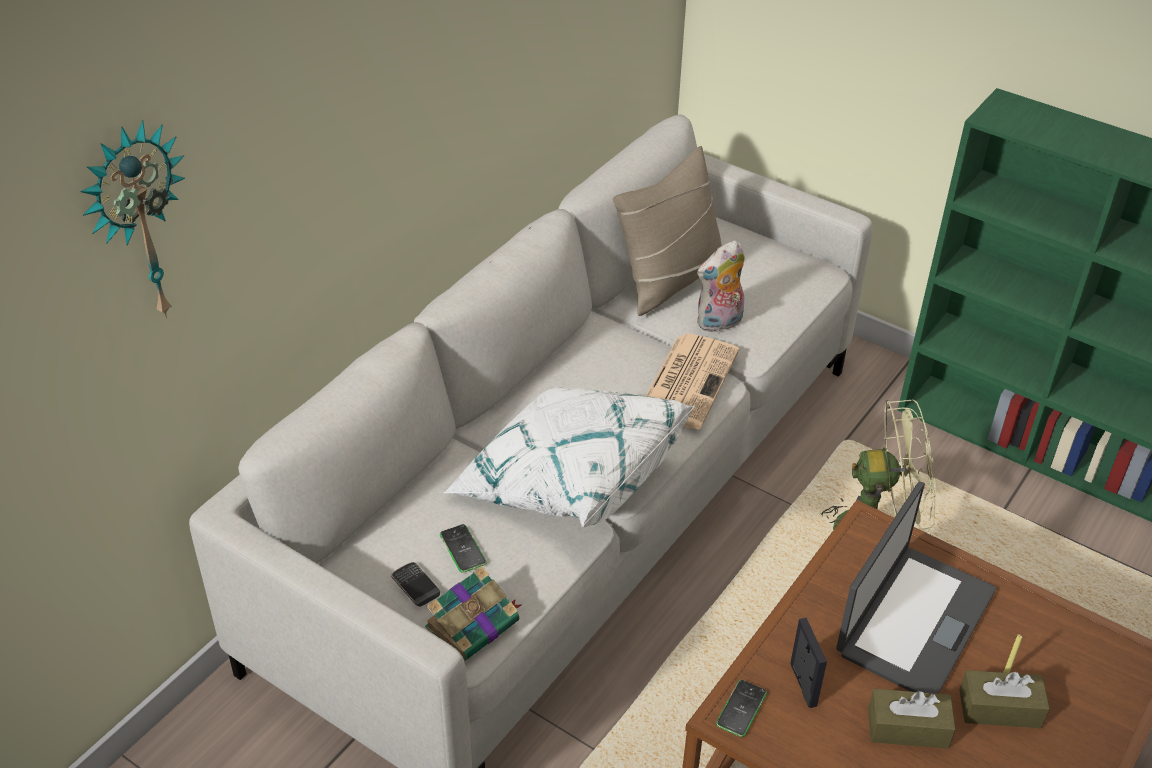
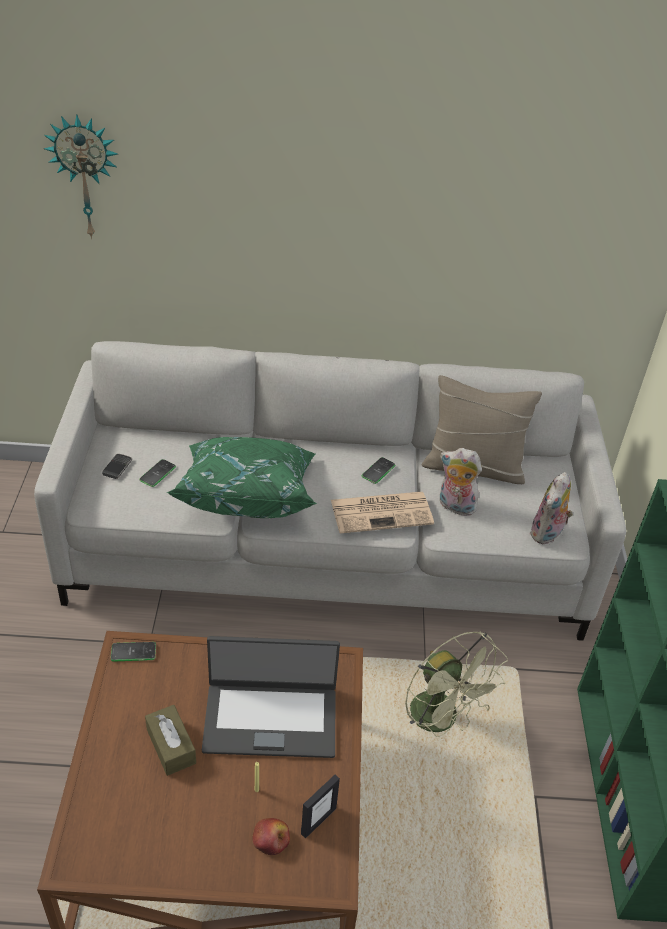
camera: 55 degrees right, 0 degrees up
(474, 623) = (106, 501): book -> none
(568, 480) = (247, 494): white pillow -> green pillow
(618, 352) = (378, 471): none -> phone
(802, 685) = (173, 676): picture frame -> picture frame (318, 821)
(806, 281) = (547, 534): none -> plush toy
(1000, 709) = (221, 796): brown tissue box -> none
(1075, 689) = (271, 839): none -> apple

